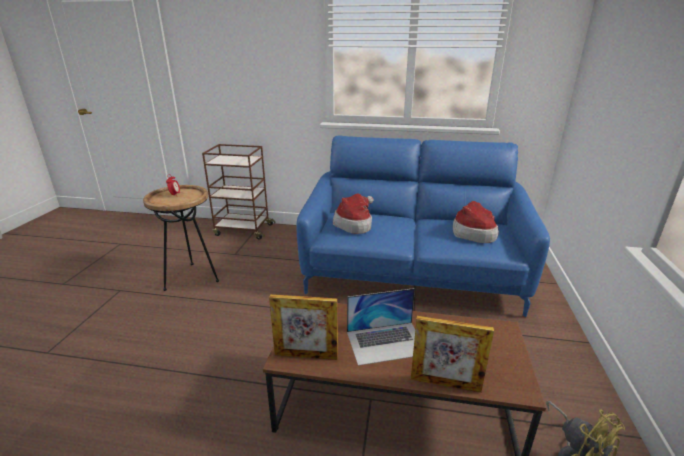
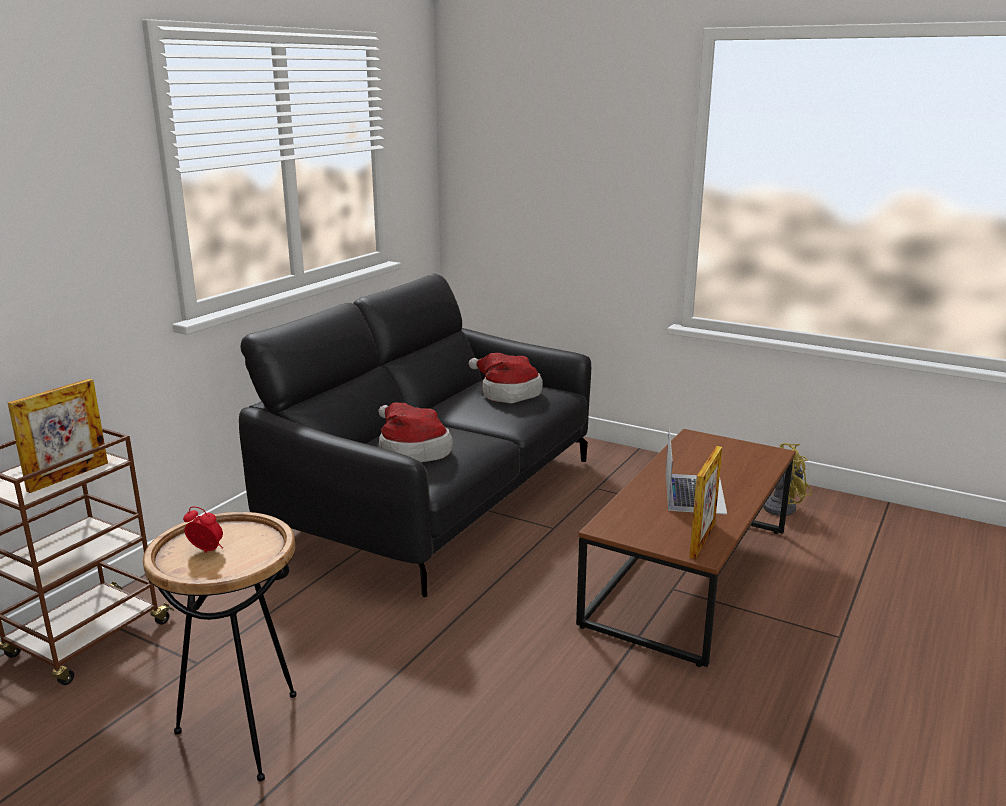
camera: 70 degrees left, 5 degrees down
(412, 271) = (435, 498): blue sofa -> black sofa
(445, 383) = (762, 480): picture frame -> picture frame (68, 476)

